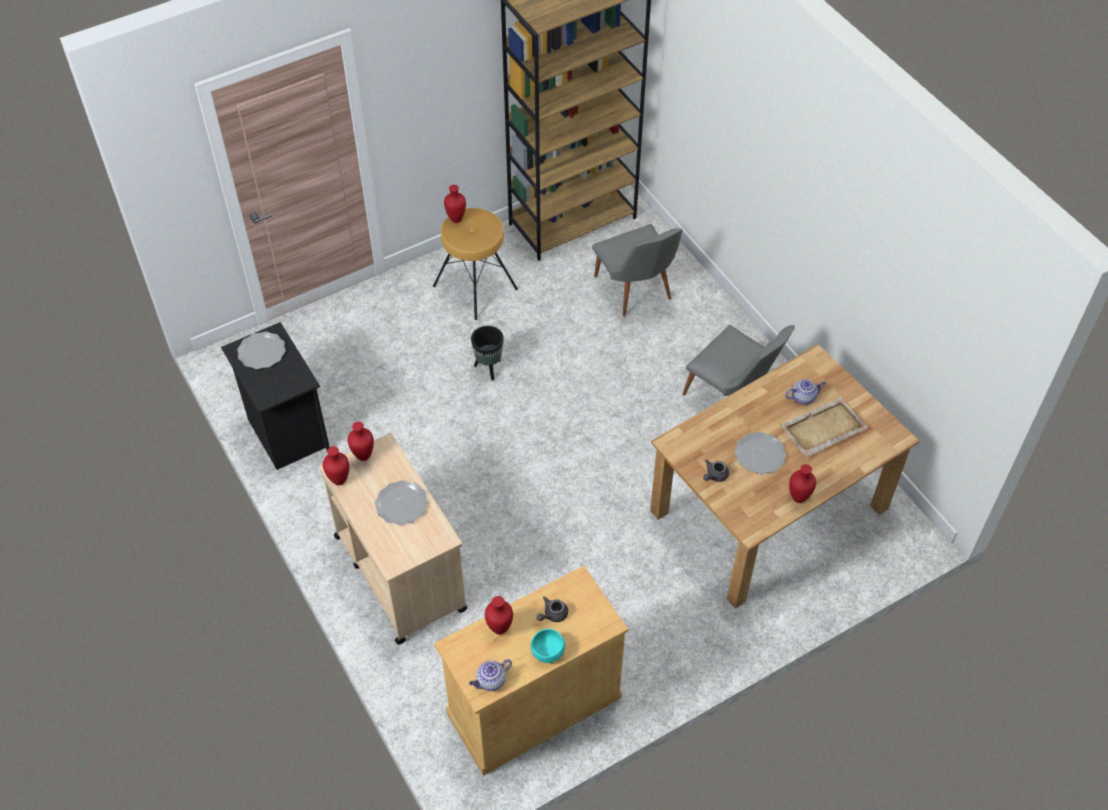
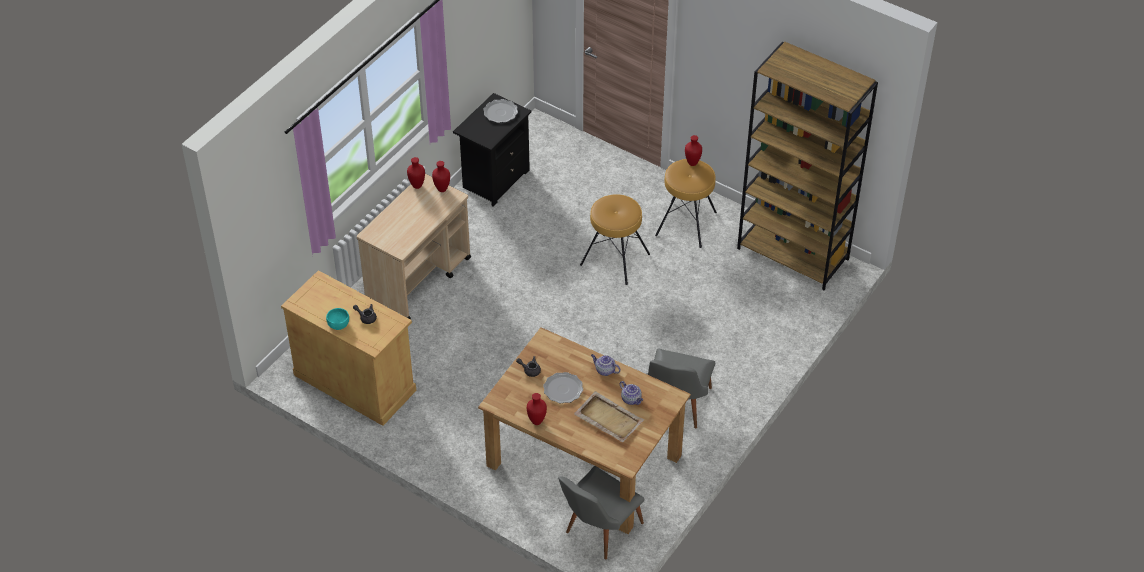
camera: 65 degrees right, 5 degrees down
(401, 504) = (415, 221): plate -> none
(489, 368) = (615, 260): black planter -> brown stool
(491, 681) = (304, 305): teapot -> teapot (604, 370)
(500, 629) = (343, 296): red vase -> none
(636, 293) = (744, 316): grey chair -> grey chair (598, 531)

